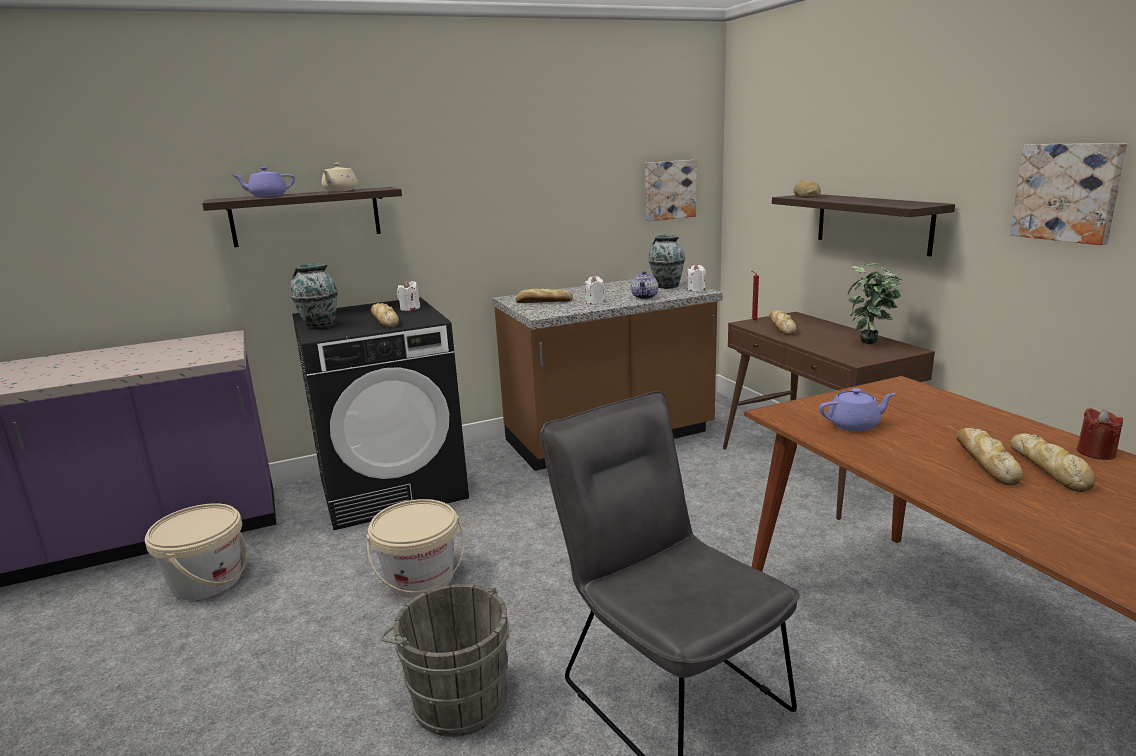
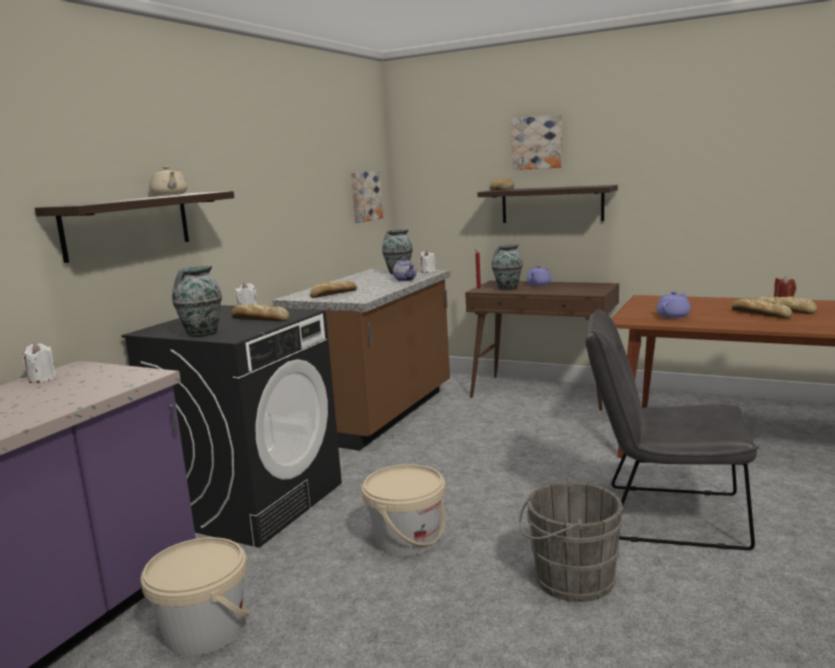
camera: 40 degrees left, 5 degrees down
(267, 196) = (114, 200): purple teapot -> purple teapot (538, 284)
(595, 302) = (378, 288): white candle -> white candle (42, 379)
(781, 327) = (507, 288): bread -> vase
(870, 345) = (581, 286): potted plant -> none
(1067, 192) = (693, 170): picture -> picture (537, 142)

